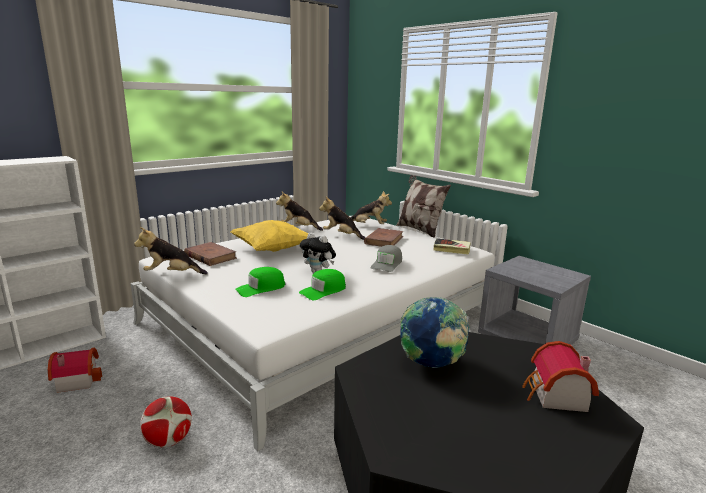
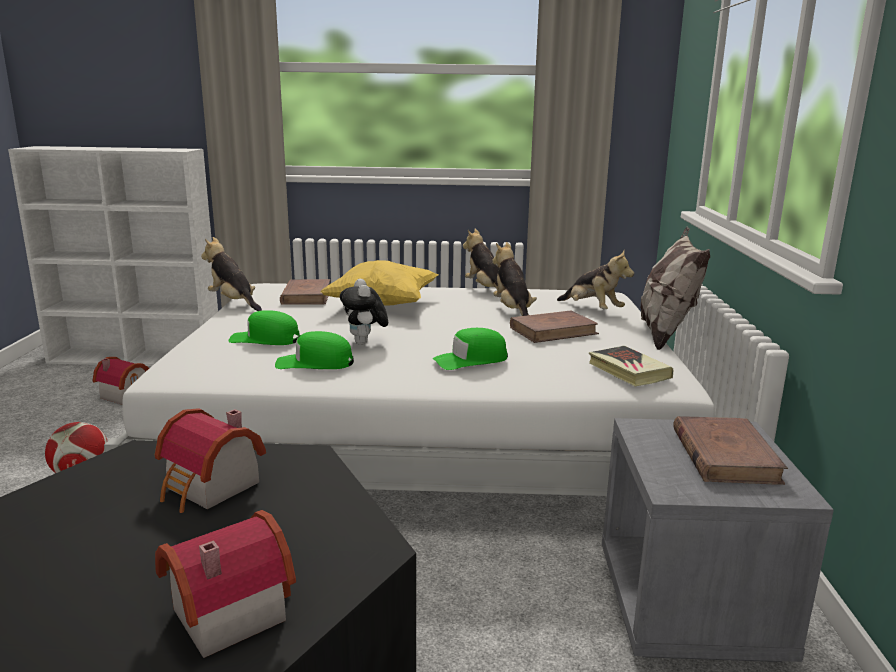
camera: 45 degrees right, 0 degrees up
(387, 264) = (471, 360): grey cap -> green cap
(431, 364) = (210, 488): globe -> toy house
(539, 270) = (724, 455): none -> brown book

